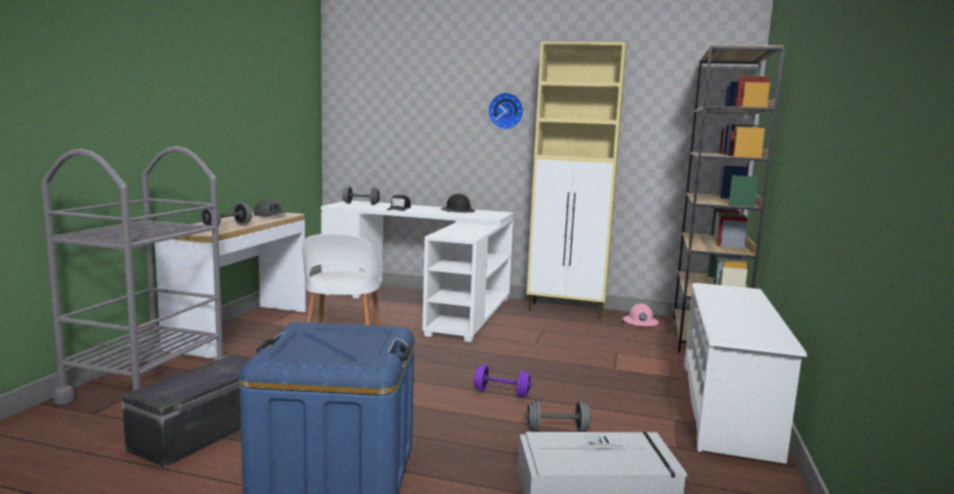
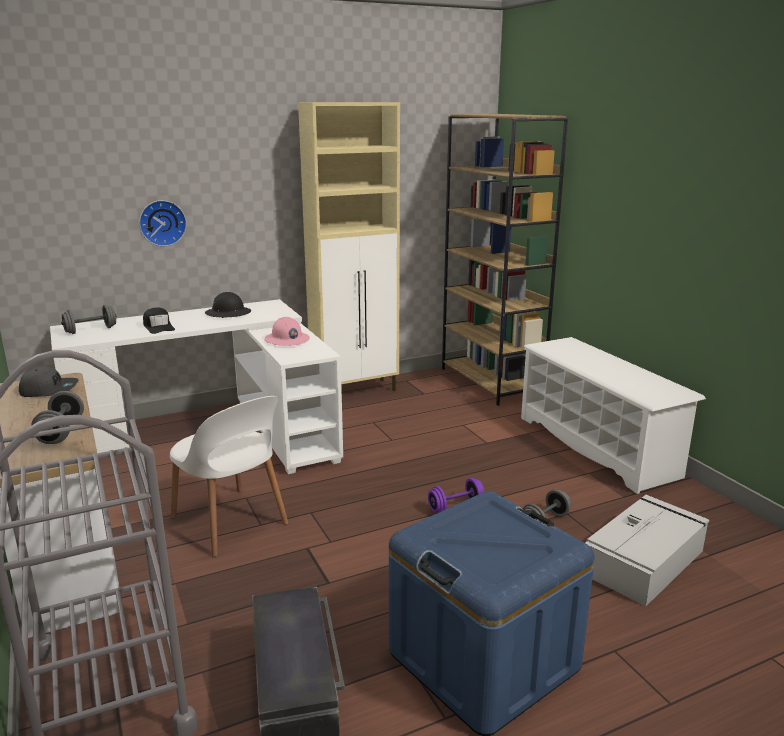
camera: 40 degrees left, 10 degrees up
(506, 111) = (255, 182): wall clock -> wall clock (162, 223)
(640, 322) = (427, 383): pink hard hat -> pink hard hat (287, 340)

